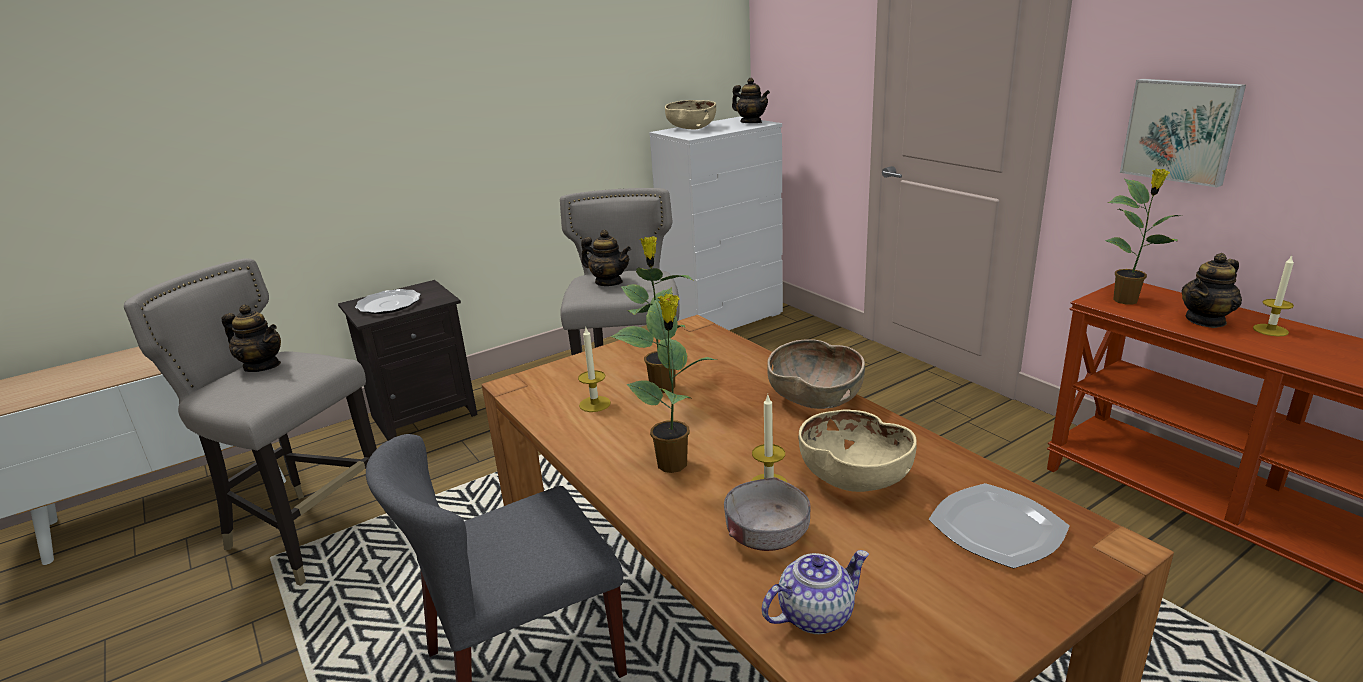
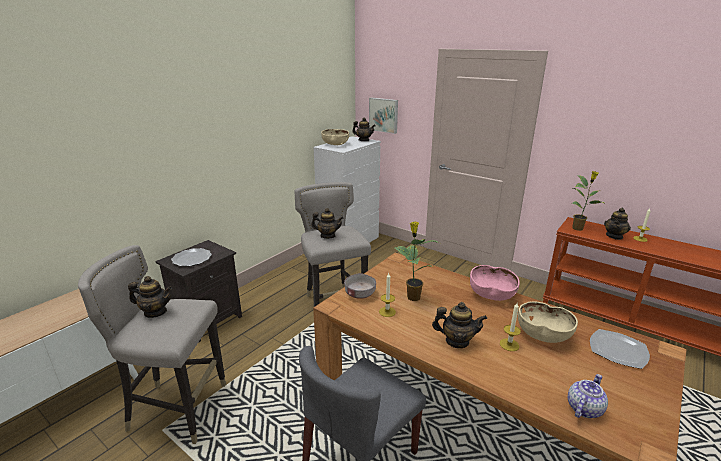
camera: 20 degrees left, 0 degrees up
(674, 465) = (457, 341): potted plant -> teapot
(766, 535) = (530, 372): grey bowl -> grey bowl (360, 294)
(815, 399) = (491, 295): brown bowl -> pink bowl
(1181, 130) = (593, 152): picture -> picture (384, 115)

